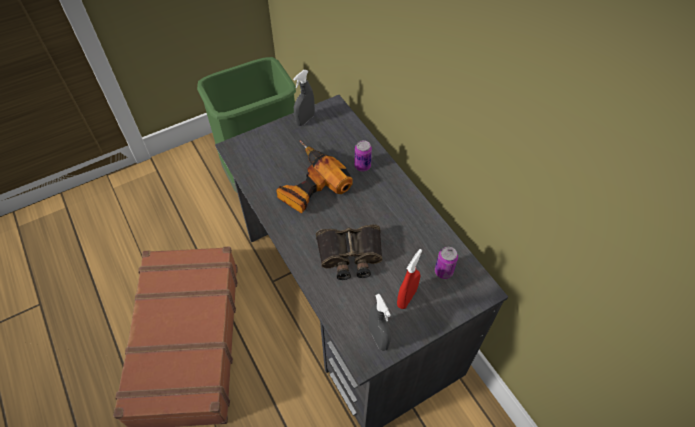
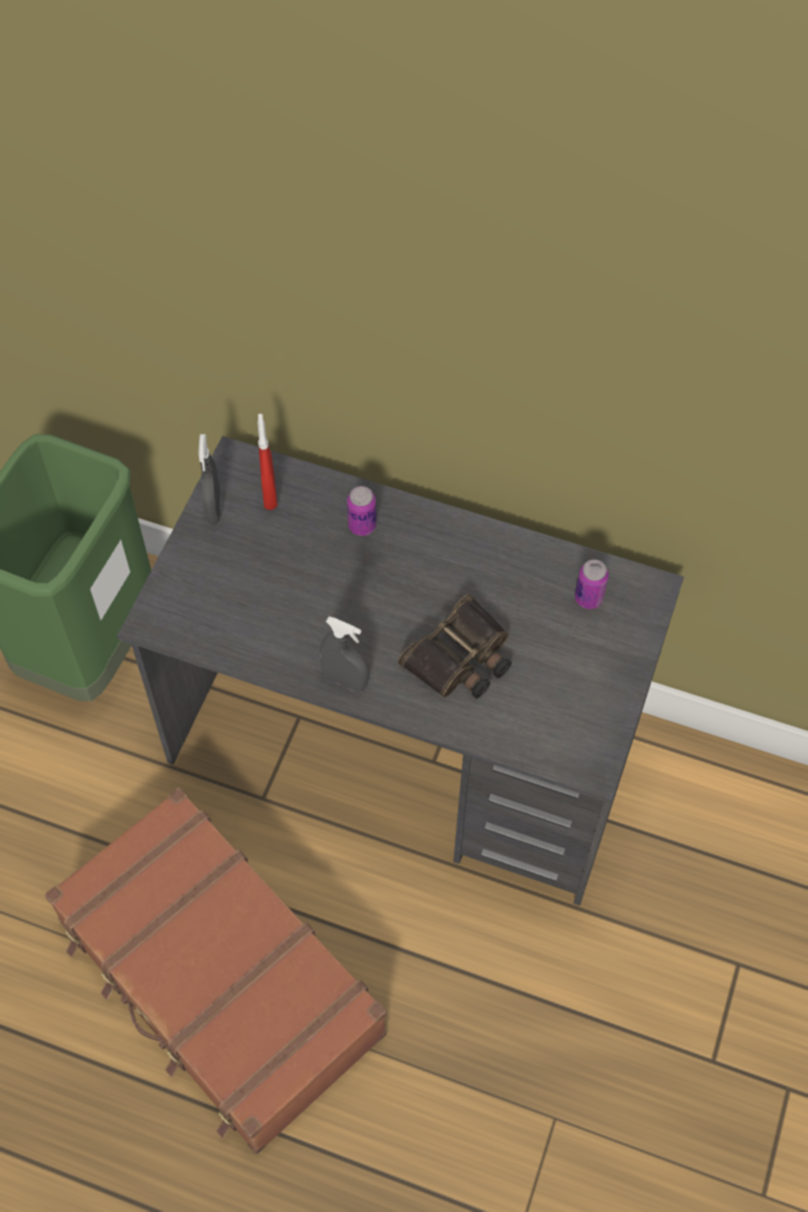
camera: 40 degrees left, 5 degrees up
(308, 184) = (315, 602): power drill -> none
(378, 338) = (586, 733): grey spray bottle -> grey spray bottle (345, 680)
(406, 298) = (575, 661): red spray bottle -> red spray bottle (269, 494)

